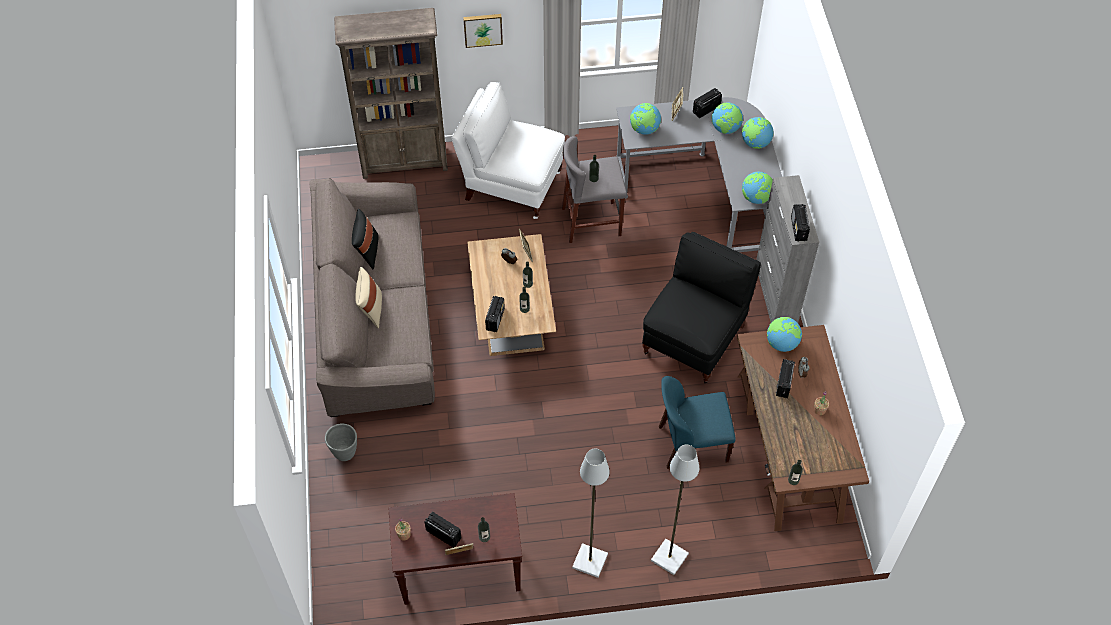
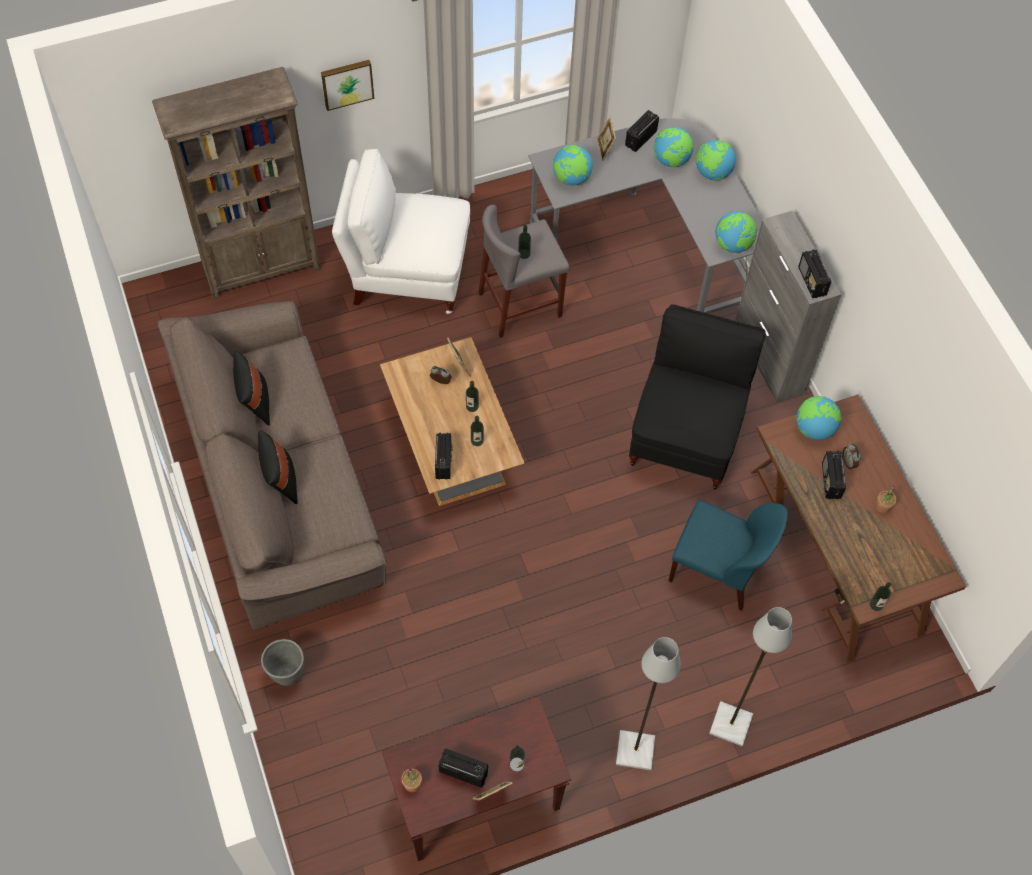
camera: 15 degrees left, 5 degrees up
(371, 310) = (281, 481): beige pillow -> black pillow
(691, 444) = (718, 571): blue chair -> blue chair turned 135 degrees counterclockwise

